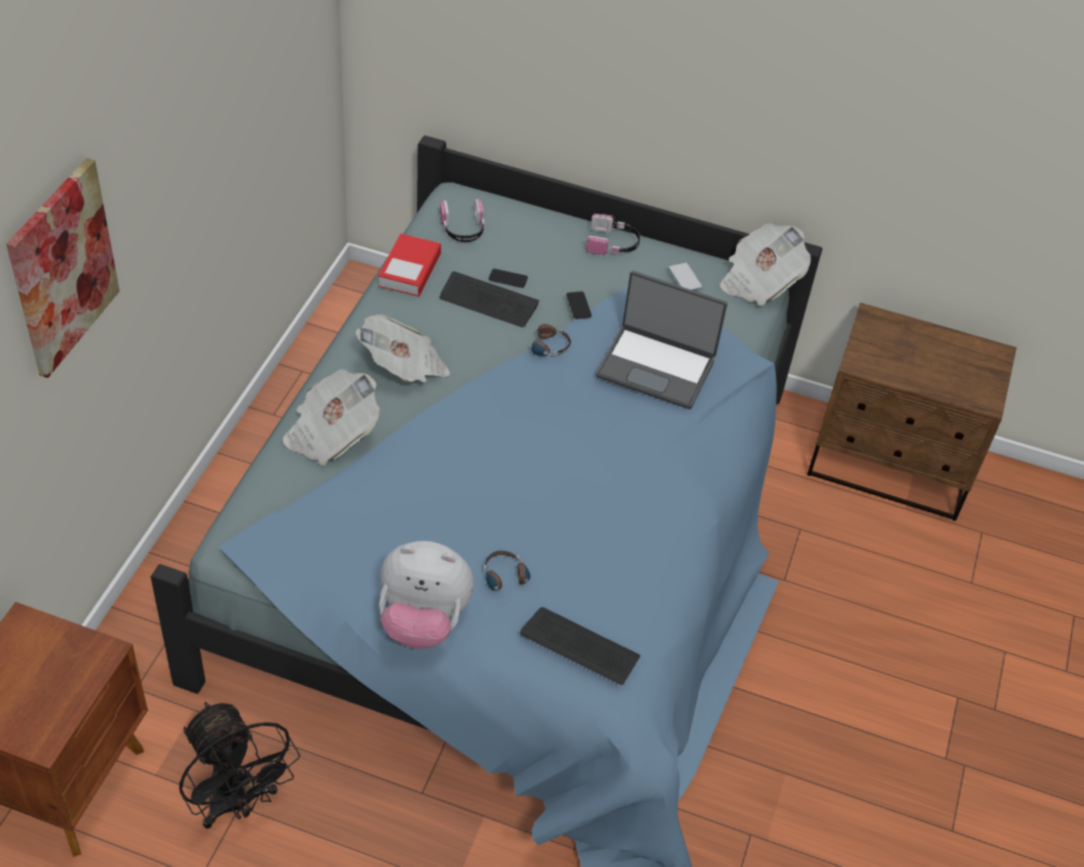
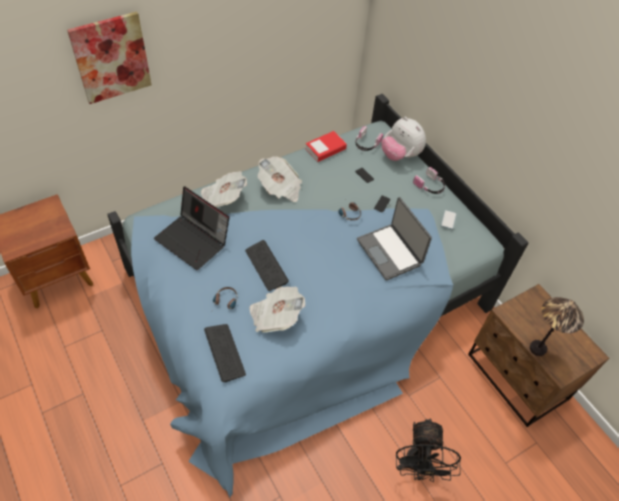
camera: 40 degrees right, 5 degrees up
(238, 803) = (102, 328): black fan -> black fan (417, 467)
(361, 522) = (194, 240): none -> laptop
(423, 621) = (174, 297): plush toy -> plush toy (400, 155)
(488, 301) = (345, 180): keyboard -> keyboard (266, 266)
(759, 281) = (487, 242): newspaper -> newspaper (275, 316)
(933, 386) = (537, 348): none -> table lamp

